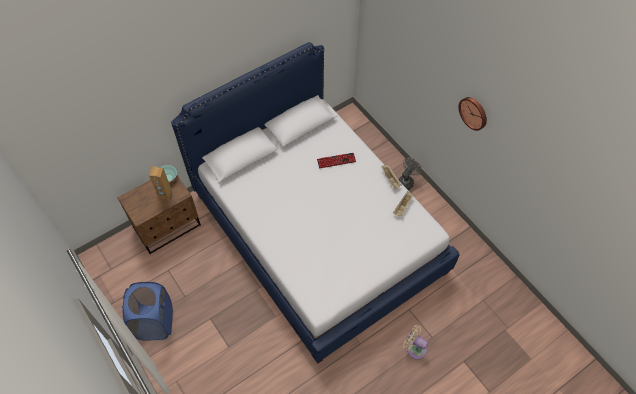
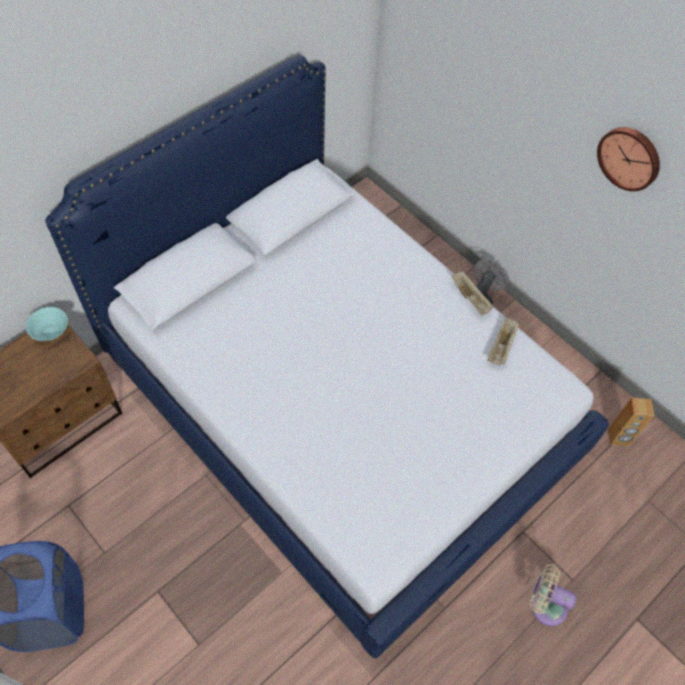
camera: 10 degrees left, 0 degrees up
(165, 194) = (47, 363): brown speaker -> brown speaker (618, 438)
(336, 161) = (366, 273): keyboard -> none

